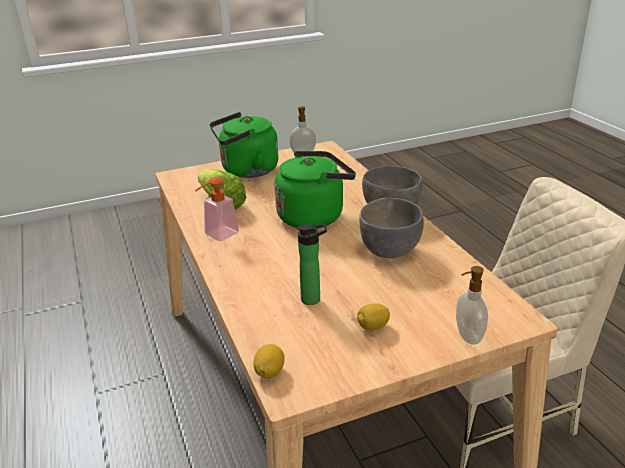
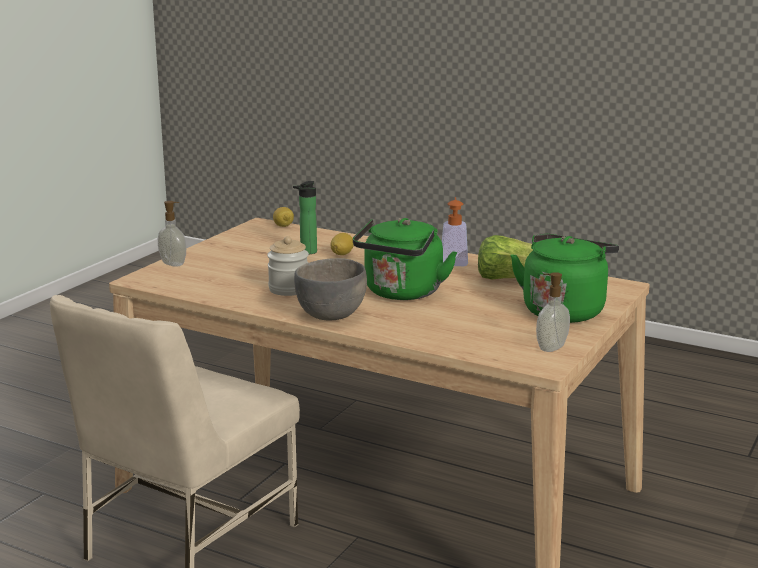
camera: 140 degrees right, 10 degrees down
(372, 327) = (245, 252): lemon -> lemon (342, 254)
(390, 251) = (289, 289): grey bowl -> jar

